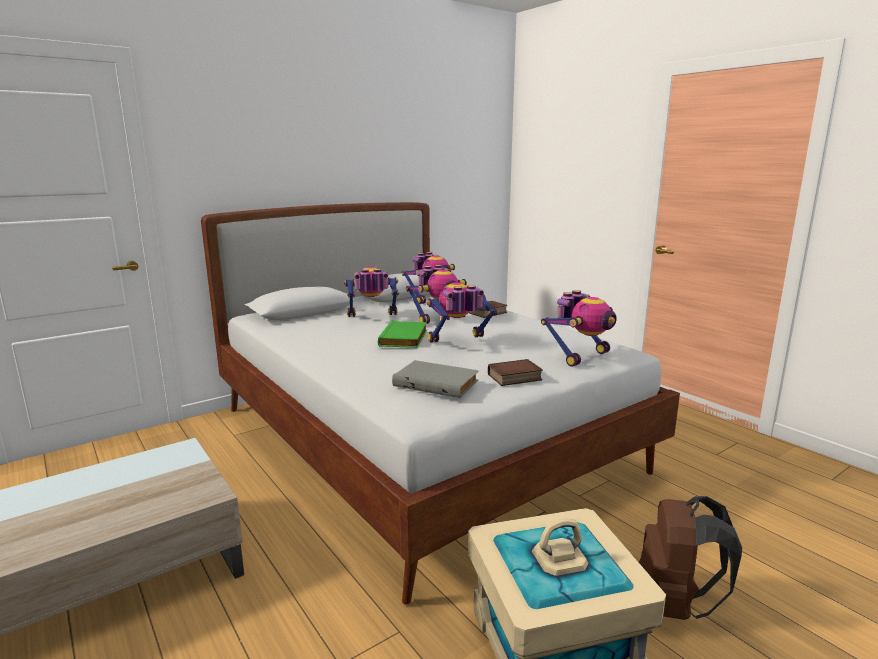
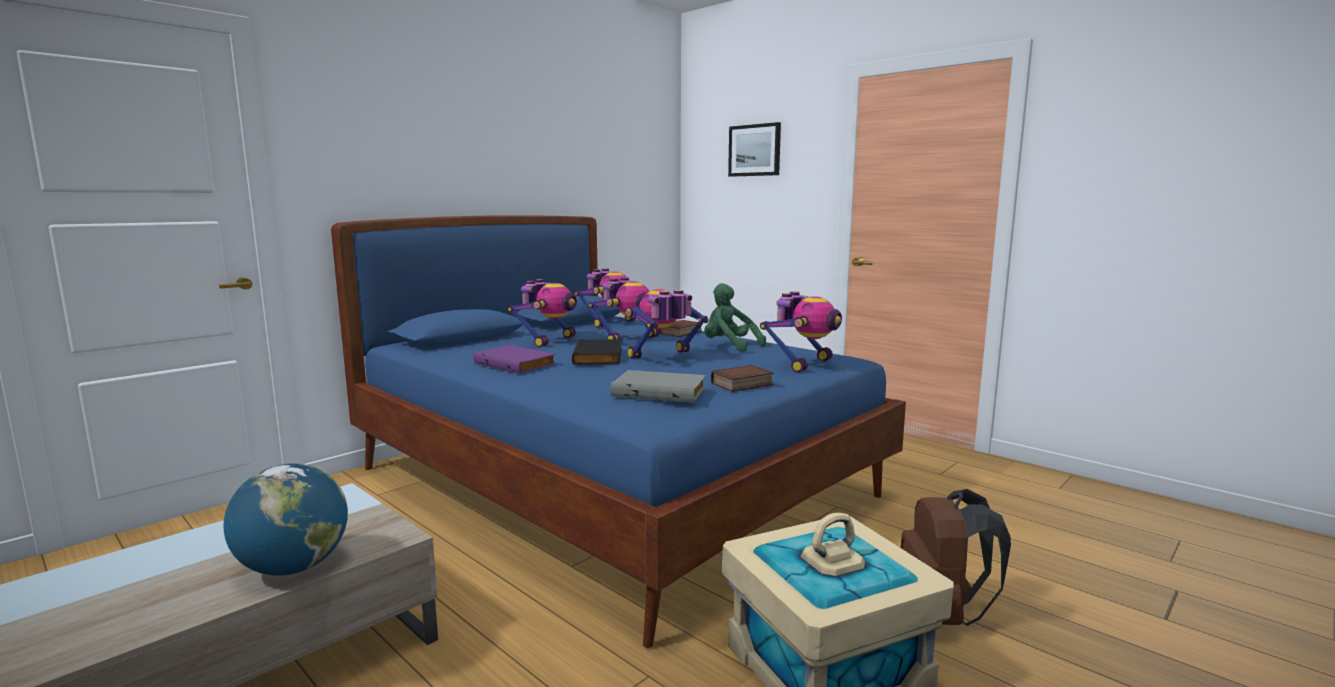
camera: 10 degrees left, 5 degrees down
(126, 516) = (293, 568): none -> globe
(334, 342) = (516, 363): none -> purple book
(372, 317) = (549, 341): toy robot -> toy robot turned 135 degrees clockwise
(405, 338) = (599, 356): green book -> black book
(420, 440) = (612, 483): white bed -> blue bed
(523, 331) = (729, 346): none -> green plush toy
(575, 142) = (754, 150): none -> picture

